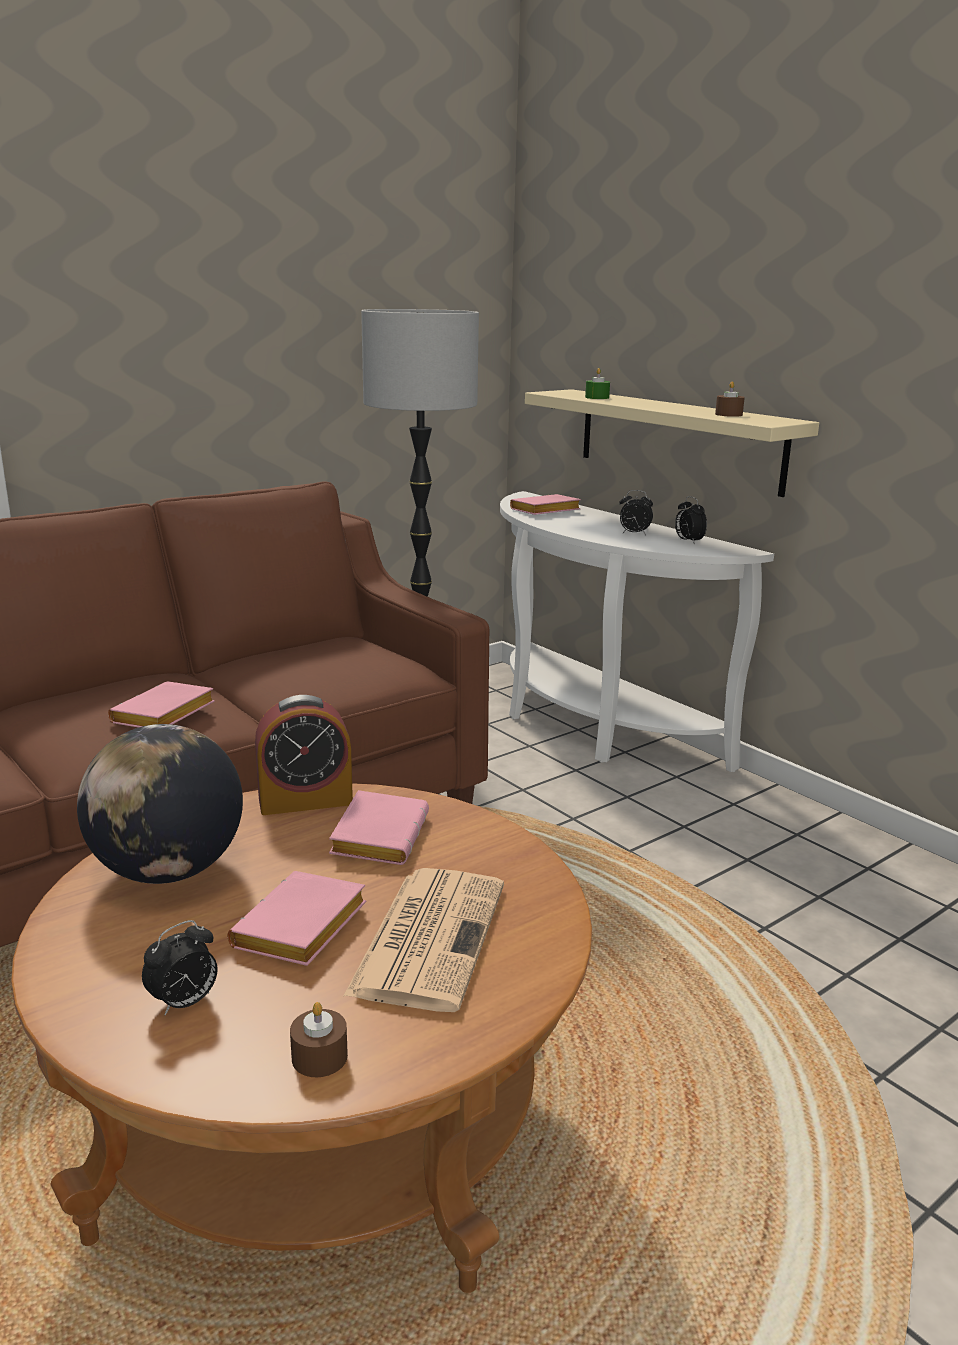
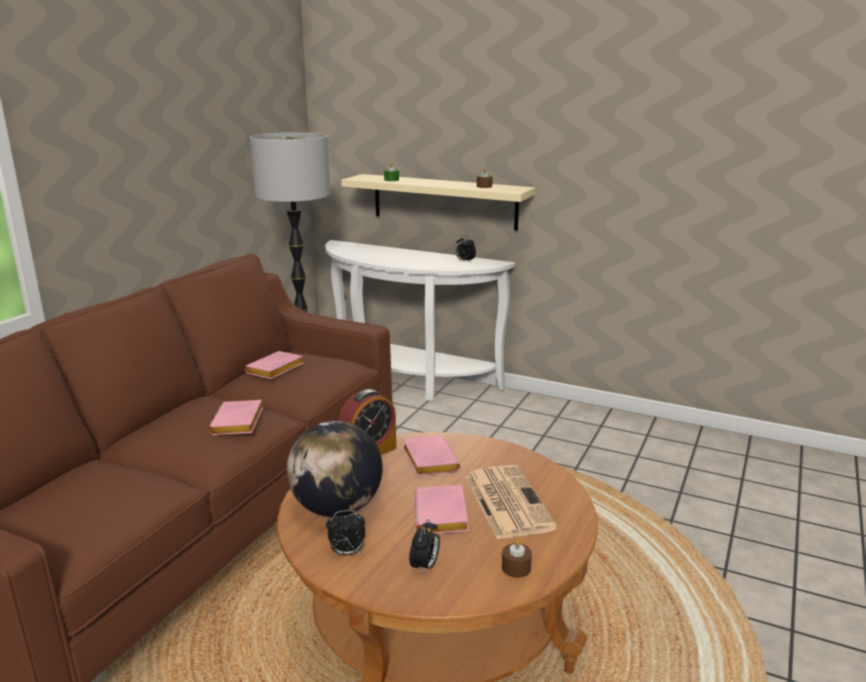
camera: 25 degrees left, 0 degrees up
(544, 511) = (362, 252): pink book -> pink book (275, 370)
(633, 534) = (430, 260): alarm clock -> alarm clock (347, 553)

